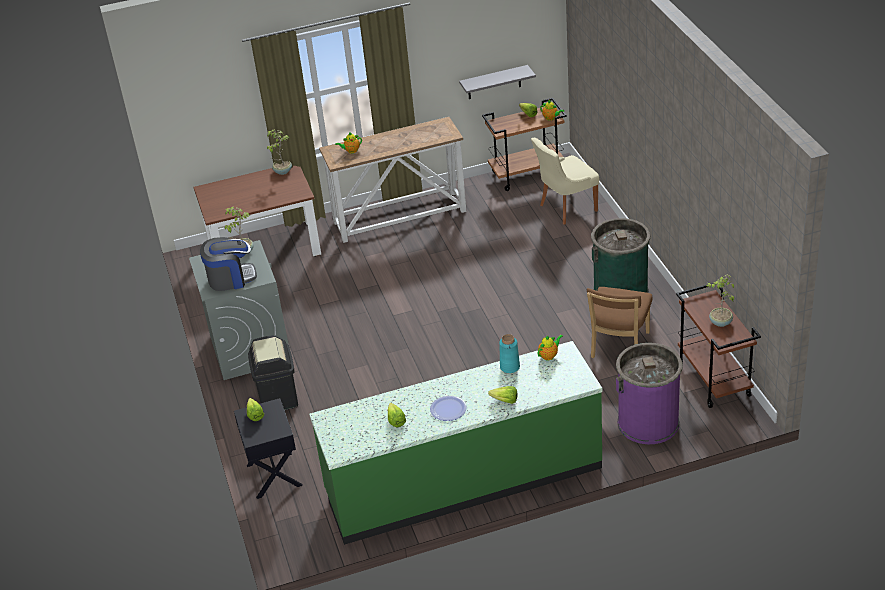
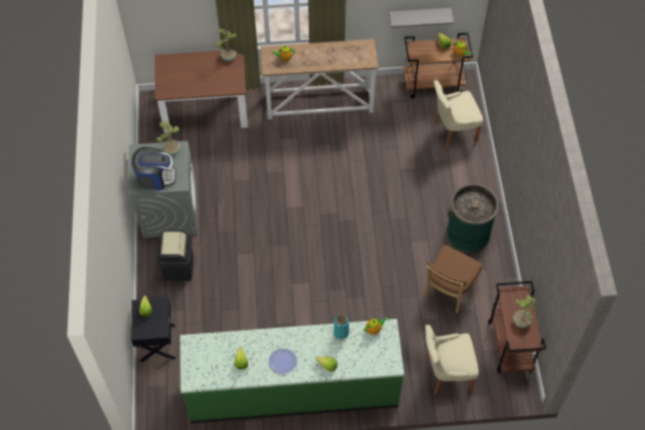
camera: 10 degrees right, 20 degrees up
(648, 422) = (446, 373): purple trash can -> beige chair

